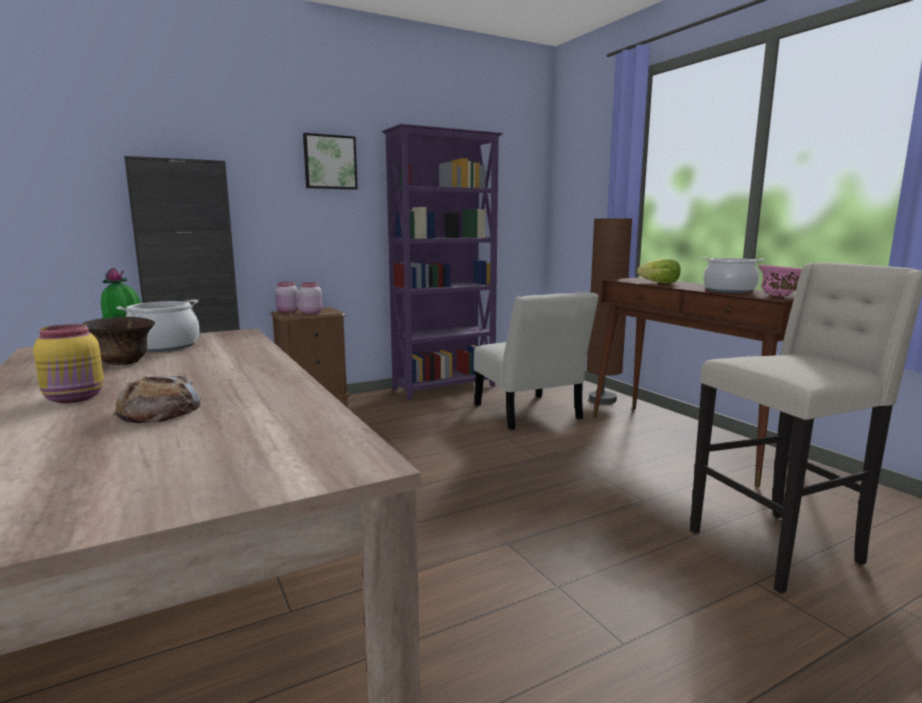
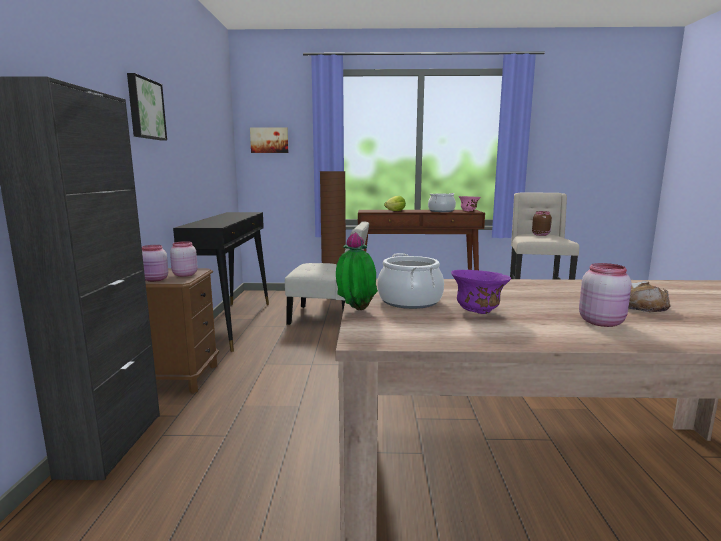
camera: 60 degrees left, 0 degrees up
(76, 398) = (601, 322): yellow jar -> pink jar
(124, 363) = (477, 311): brown bowl -> purple bowl
(445, 388) = (232, 324): purple bookcase -> black console table
(578, 179) = (269, 140): none -> picture
(811, 360) = (540, 235): none -> brown jar

